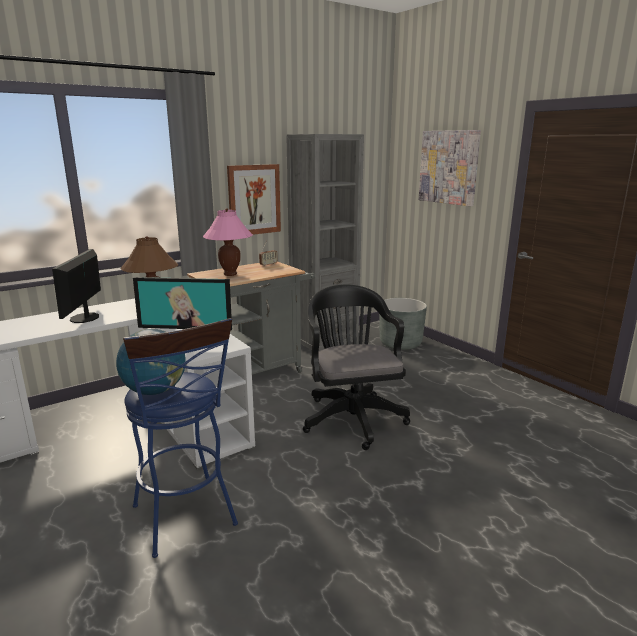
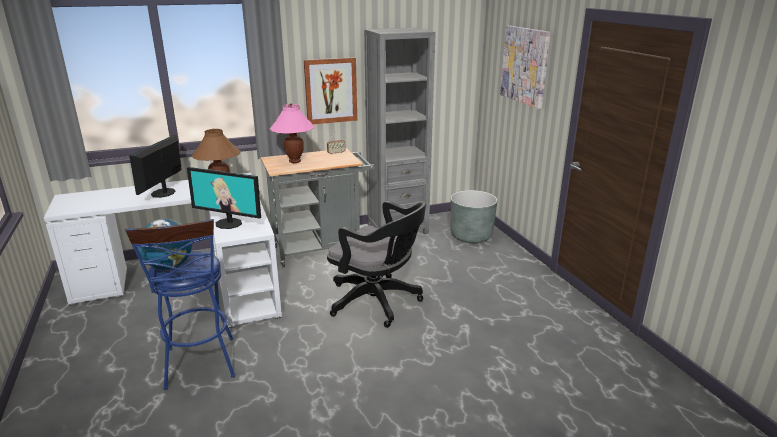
camera: 15 degrees right, 5 degrees up
(352, 416) = (378, 302): black office chair -> black office chair turned 120 degrees clockwise

